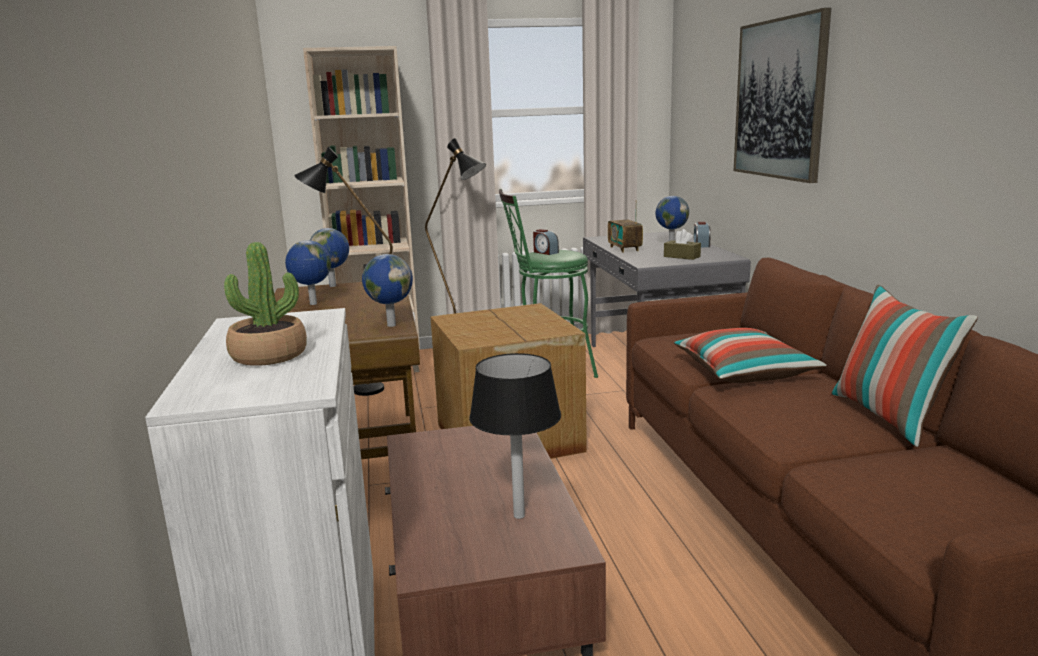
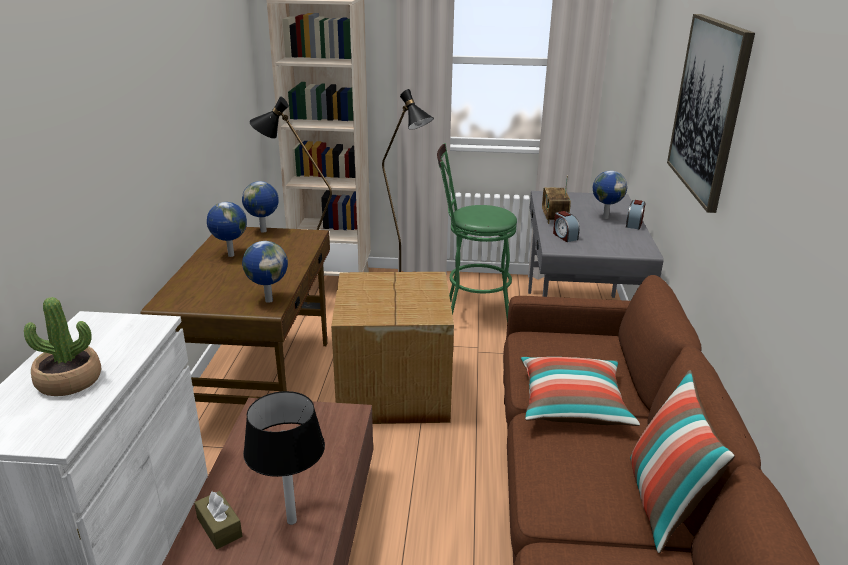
camera: 15 degrees right, 10 degrees up
(545, 252) = (477, 210): alarm clock -> alarm clock (564, 236)
(682, 256) = (599, 241): brown tissue box -> brown tissue box (219, 527)

